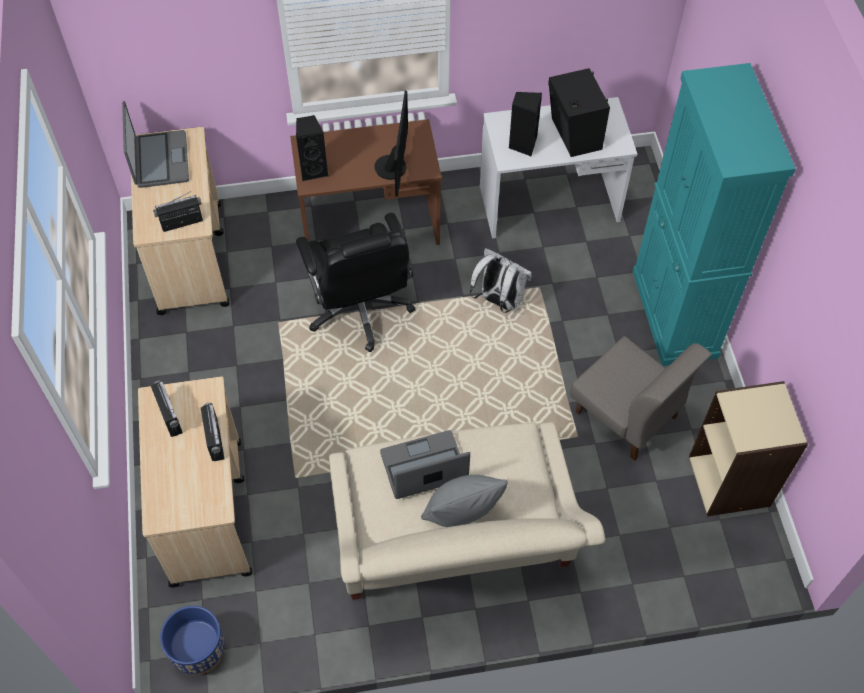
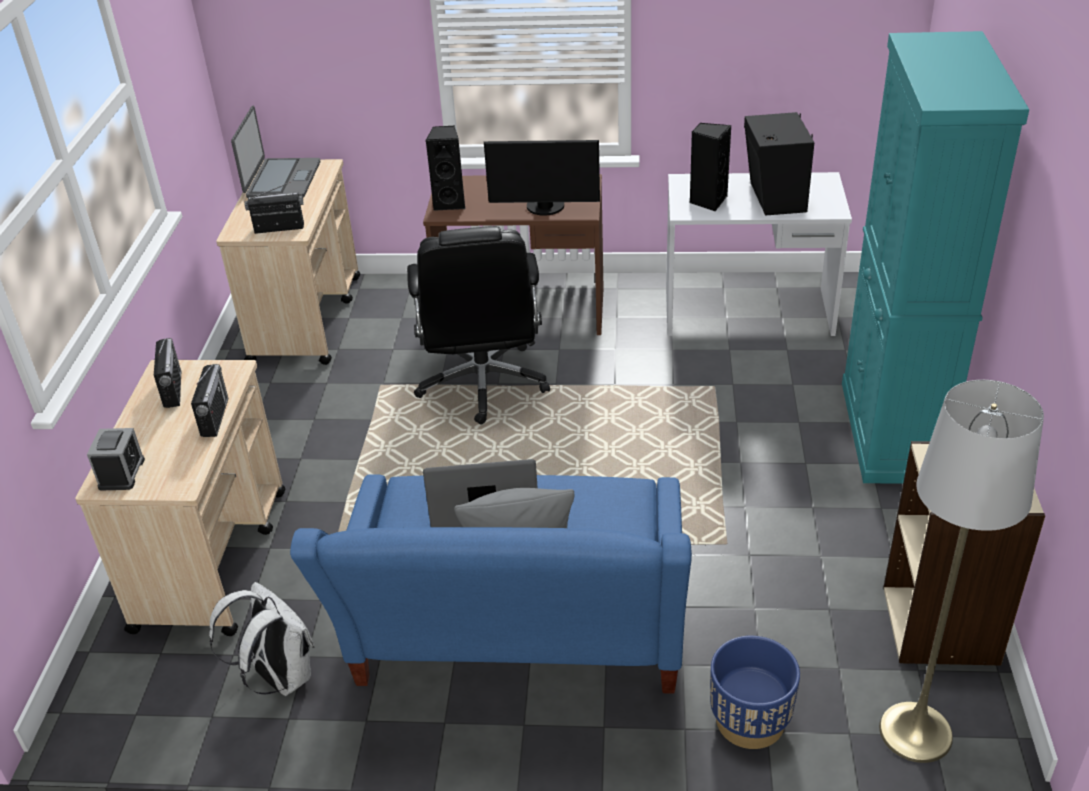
camera: 15 degrees right, 20 degrees down
(167, 506) = (121, 473): none -> alarm clock
(199, 652) = (128, 713): blue planter -> blue planter (749, 721)
(394, 167) = (545, 208): monitor -> monitor turned 75 degrees clockwise
(454, 546) = (518, 644): beige sofa -> blue sofa
(498, 300) = (658, 393): white backpack -> white backpack (279, 677)
(626, 415) = (801, 529): grey chair -> none
(724, 567) = (915, 732): none -> grey floor lamp

